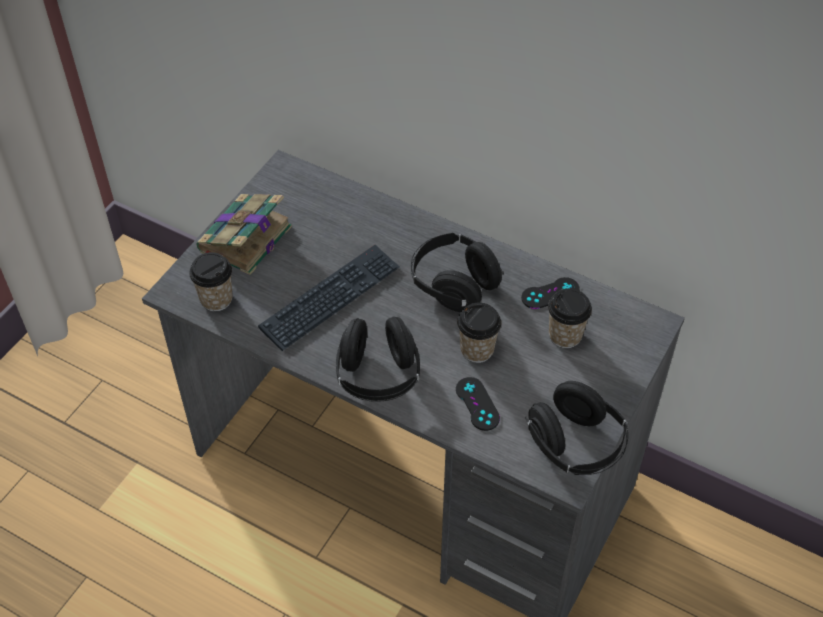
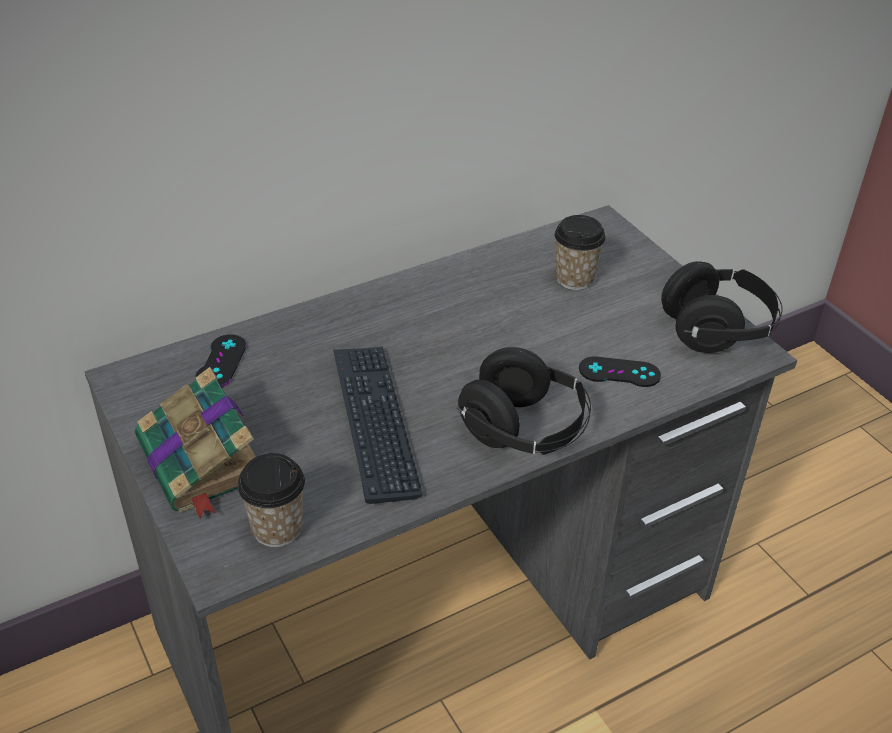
camera: 60 degrees left, 10 degrees down
(454, 285) = (443, 322): black headphones -> none
(477, 350) = (546, 342): cup -> none
(550, 293) = (512, 265): black game controller -> black game controller (221, 362)

